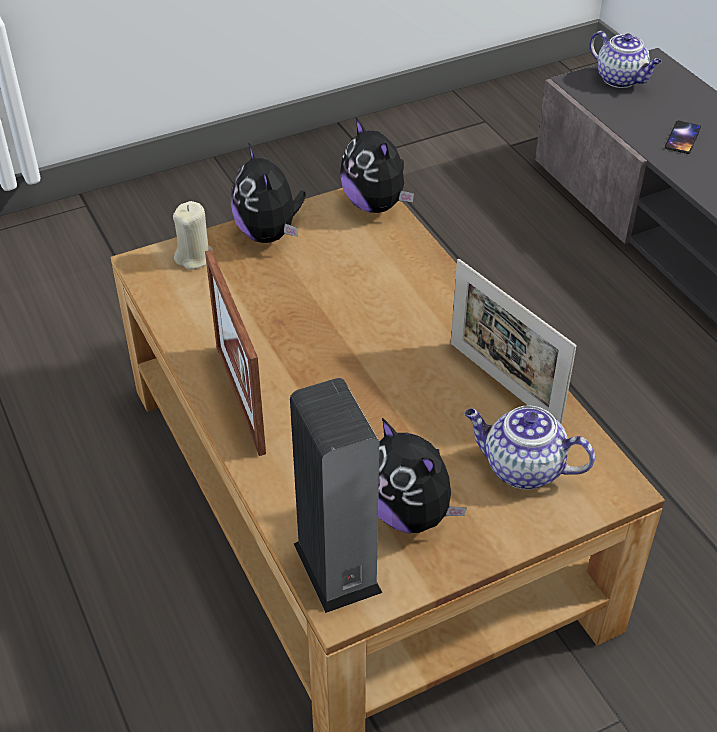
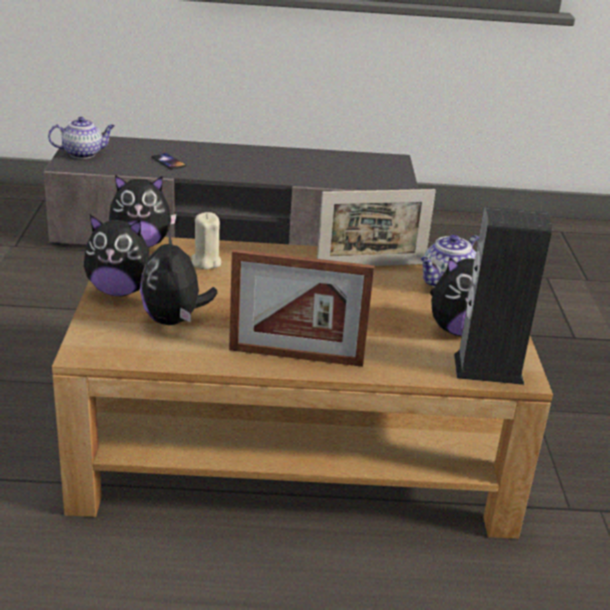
camera: 65 degrees left, 15 degrees down
(194, 257) = (107, 328): beige candle -> beige candle (206, 262)
(243, 290) = (174, 320): none -> plush toy

